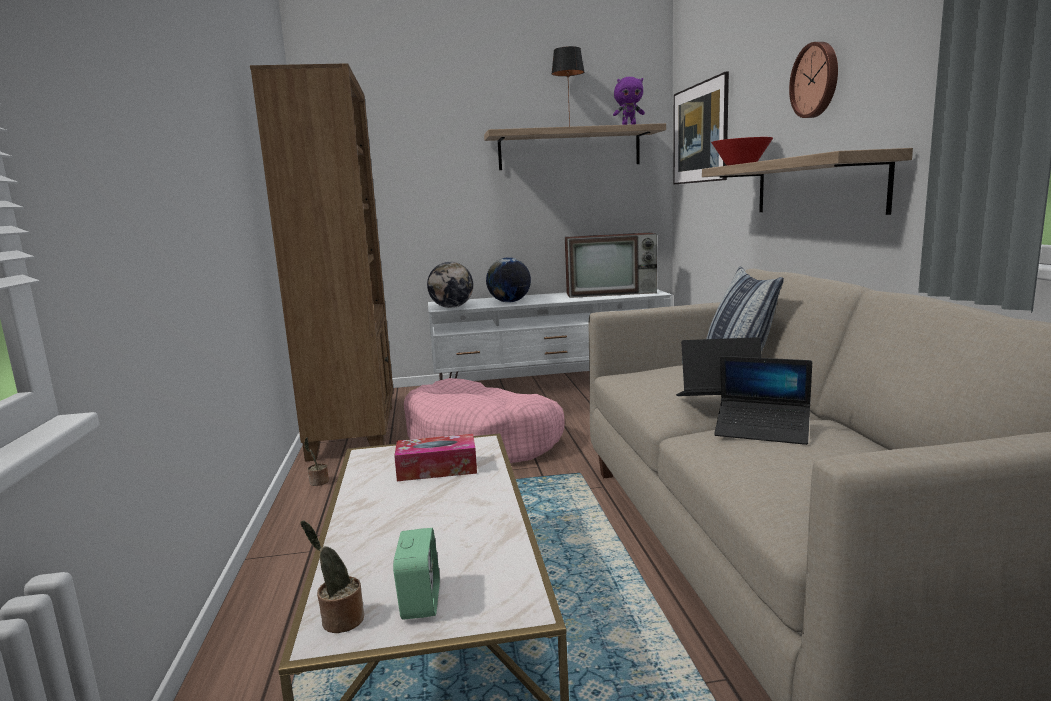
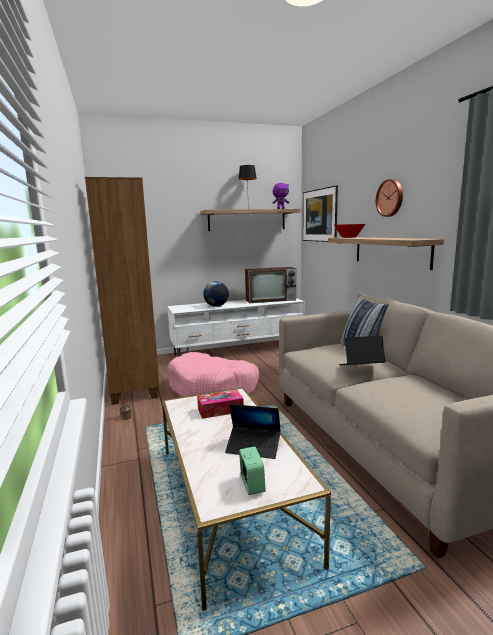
camera: 10 degrees left, 0 degrees up
(339, 620) = (215, 498): potted plant -> none
(452, 307) = (184, 310): globe -> none
(762, 431) = (389, 383): laptop -> laptop (253, 447)

